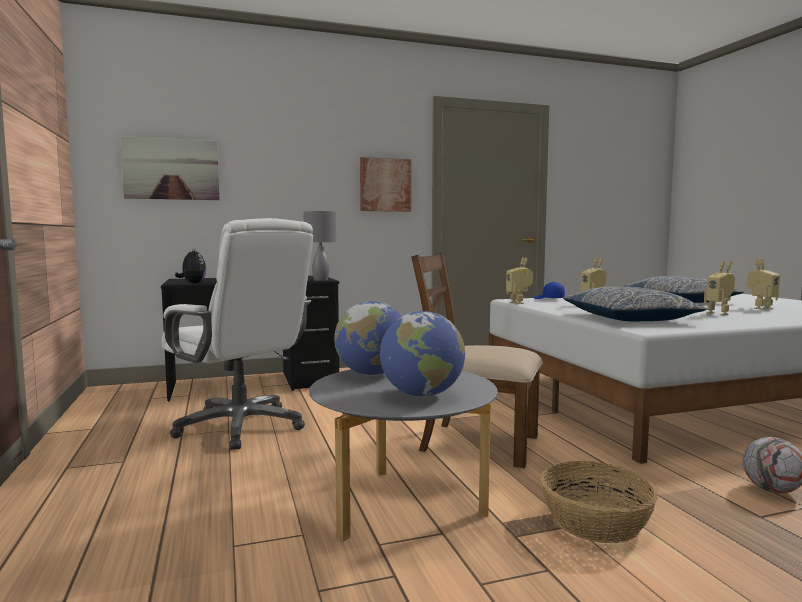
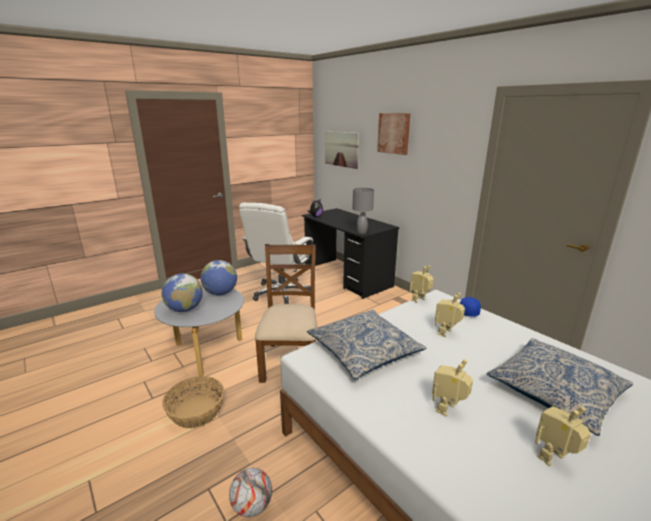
camera: 70 degrees right, 15 degrees up
(385, 185) = (445, 168): picture -> picture (394, 133)
(760, 308) = (554, 460): toy robot -> toy robot turned 105 degrees clockwise

